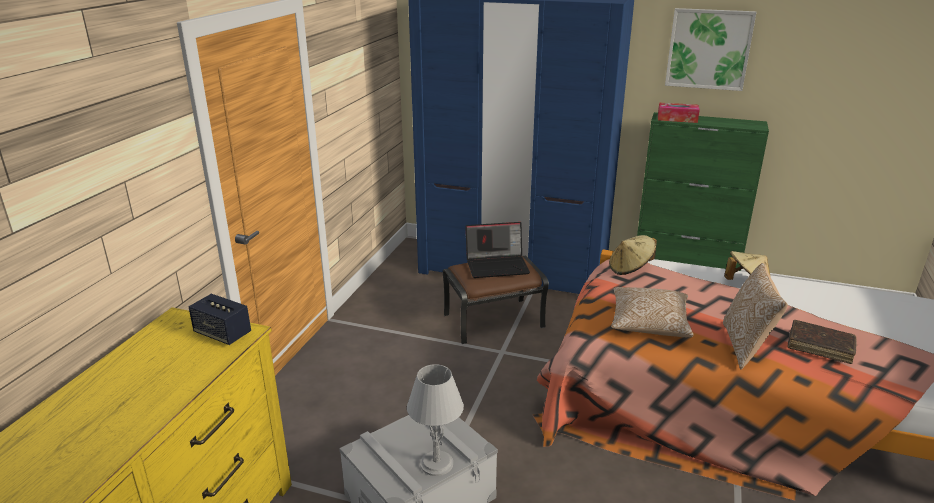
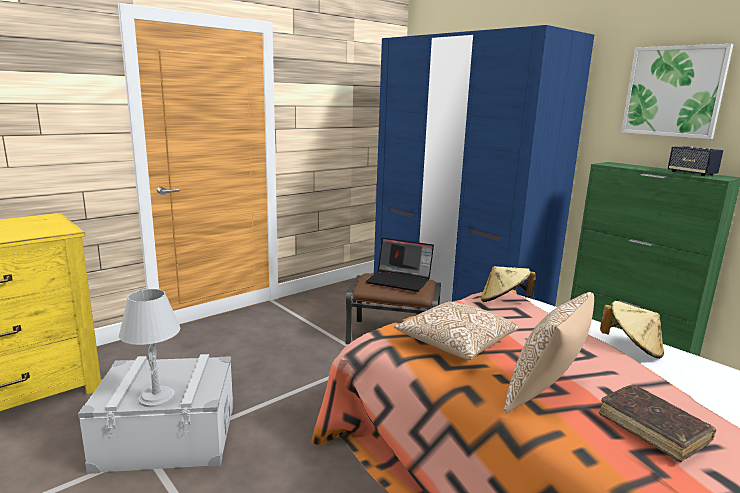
camera: 30 degrees right, 10 degrees down
(223, 334) = (50, 228): speaker -> speaker (691, 173)
(677, 119) = (624, 165): tissue box -> none

